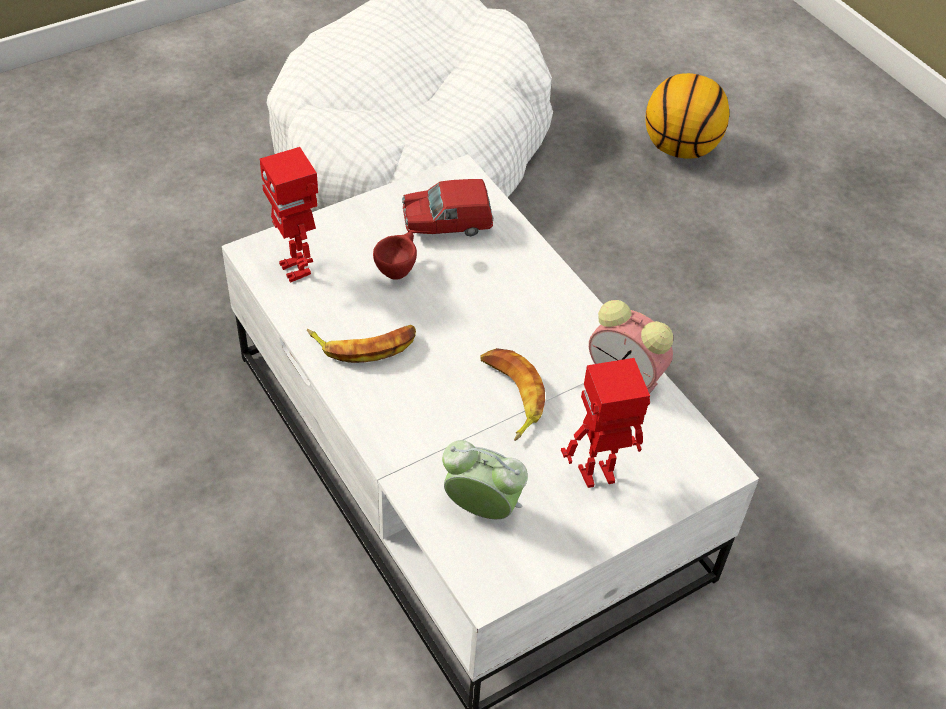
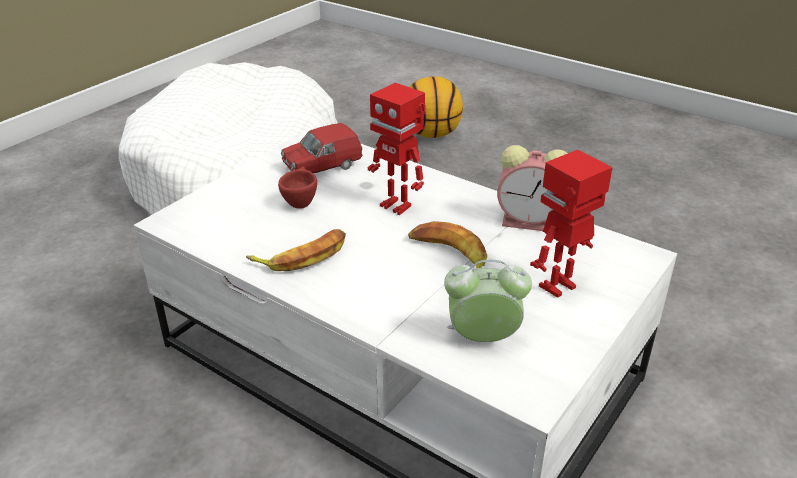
camera: 20 degrees left, 15 degrees down
(297, 269) = (212, 222): toy robot -> toy robot (397, 205)

